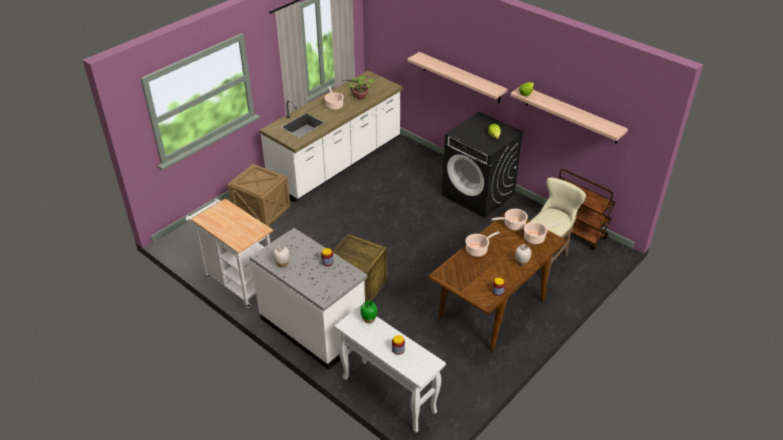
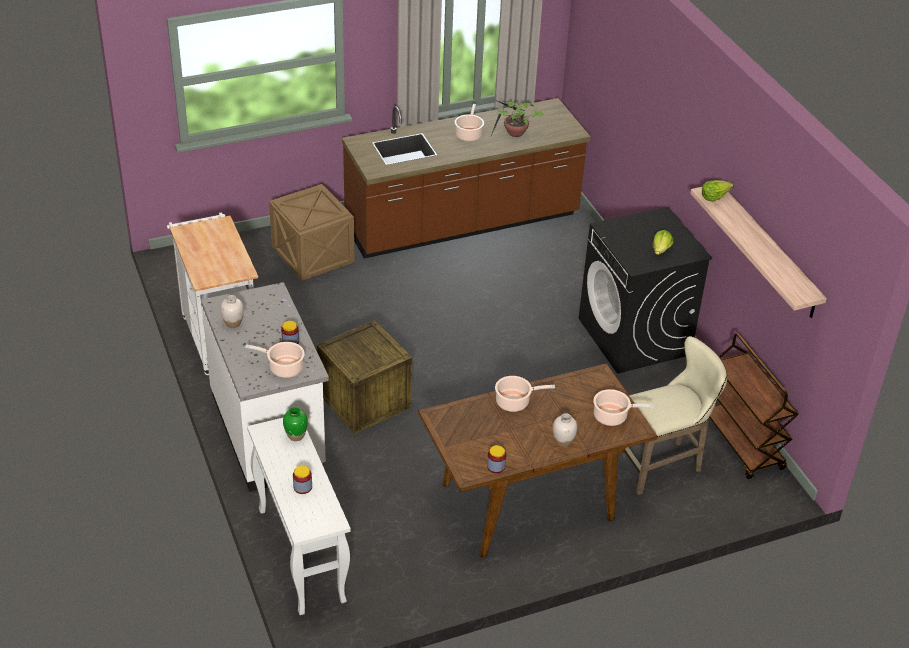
camera: 25 degrees right, 0 degrees up
(337, 163) = (462, 223): white counter -> brown counter
(461, 77) = (658, 146): shelf -> none
(513, 225) = (594, 387): cooking pot -> cooking pot (284, 368)

